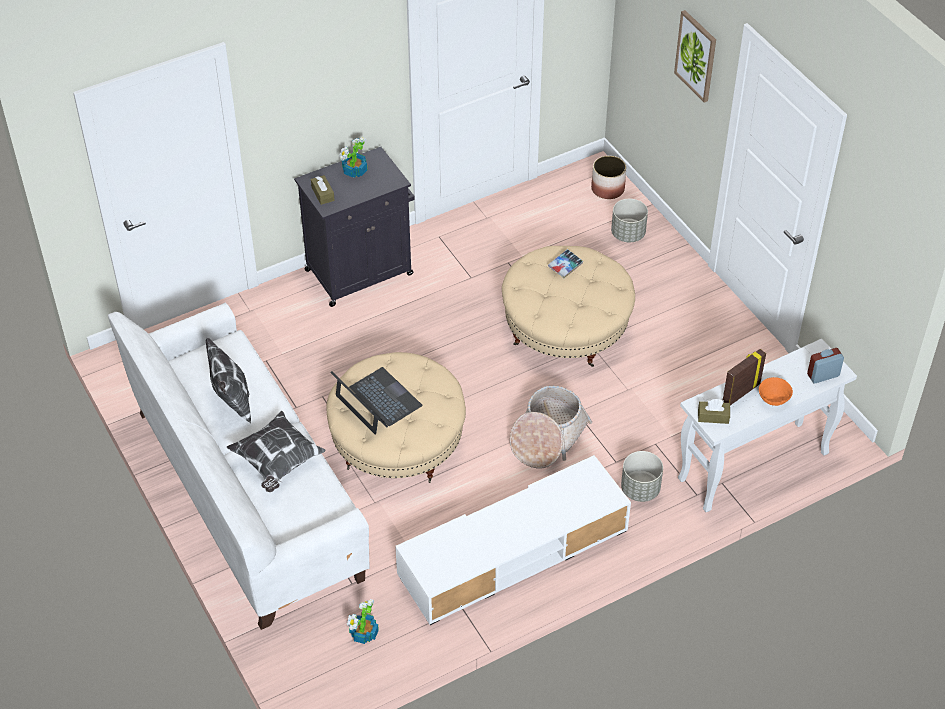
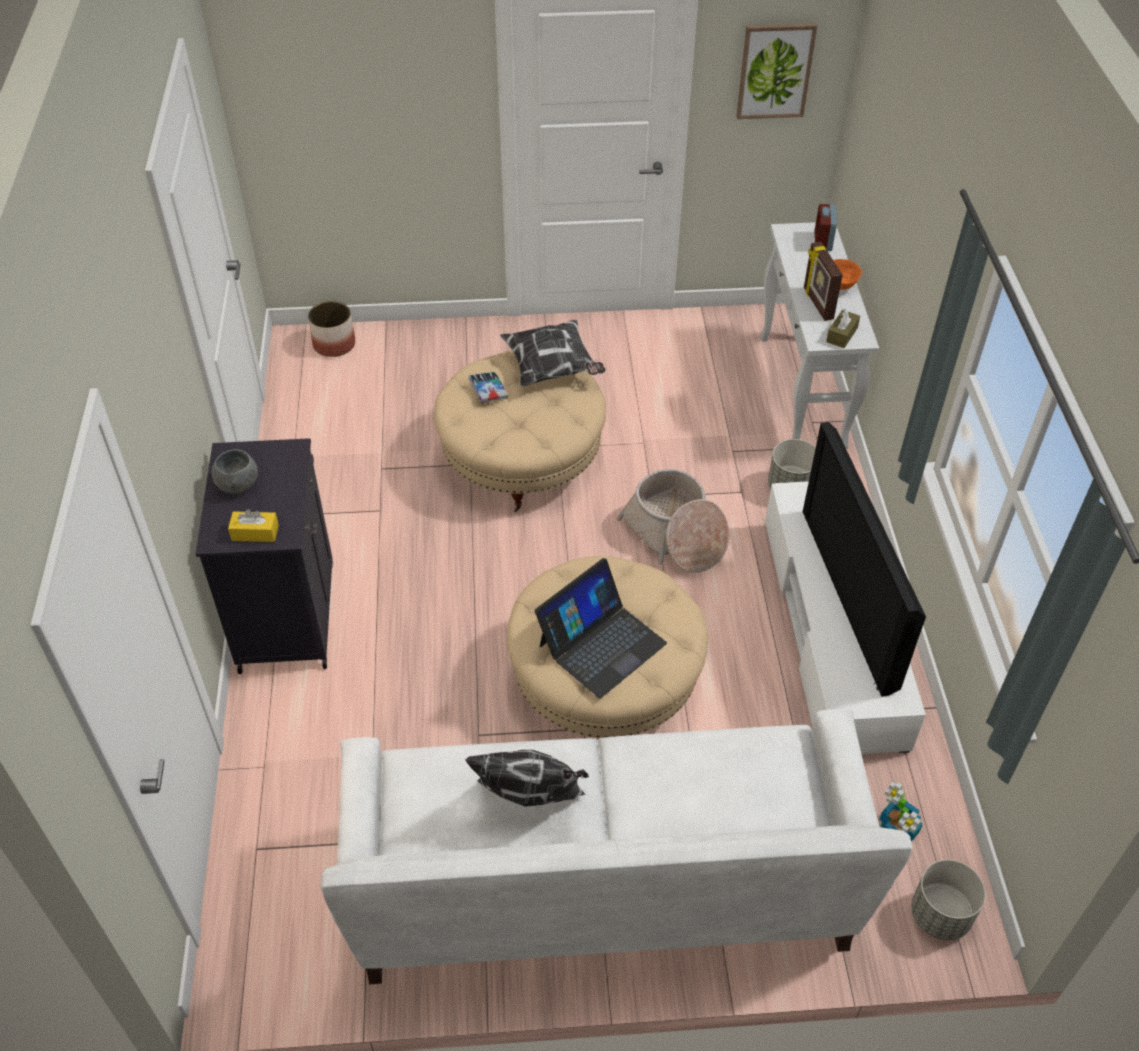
camera: 65 degrees left, 0 degrees up
(277, 462) = (672, 785): pillow -> pillow (552, 368)
(323, 194) = (255, 533): brown tissue box -> yellow tissue box
(354, 171) = (237, 485): potted plant -> grey bowl
(377, 401) = (601, 643): laptop -> laptop turned 150 degrees clockwise
(511, 531) = (854, 597): none -> television
(628, 234) = (416, 355): grey planter -> grey planter (940, 915)
(696, 55) = (413, 75): picture -> picture (775, 70)

